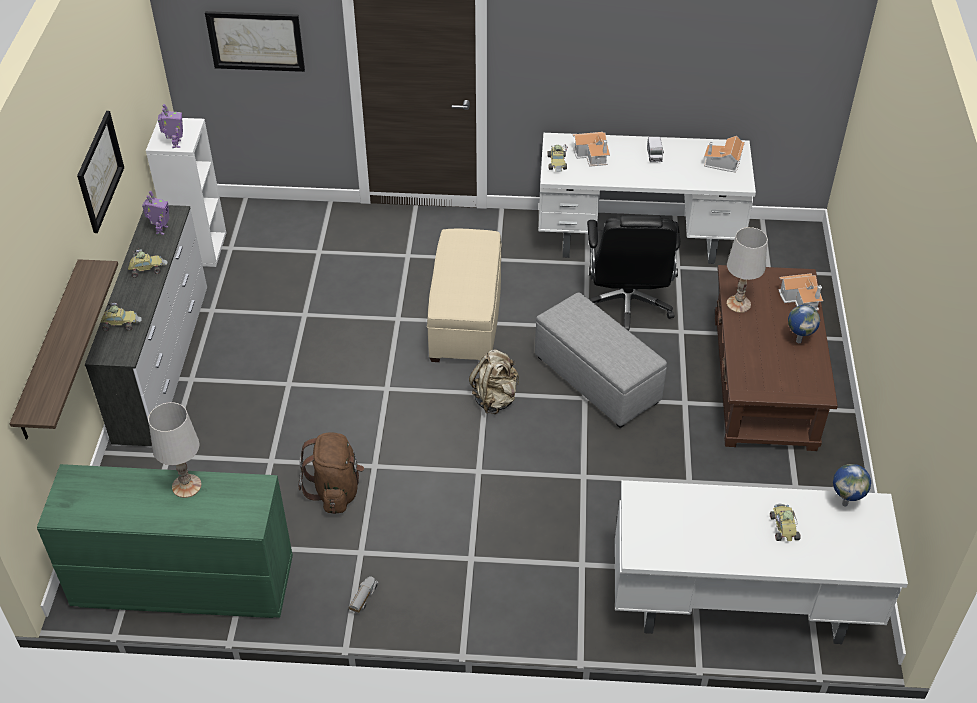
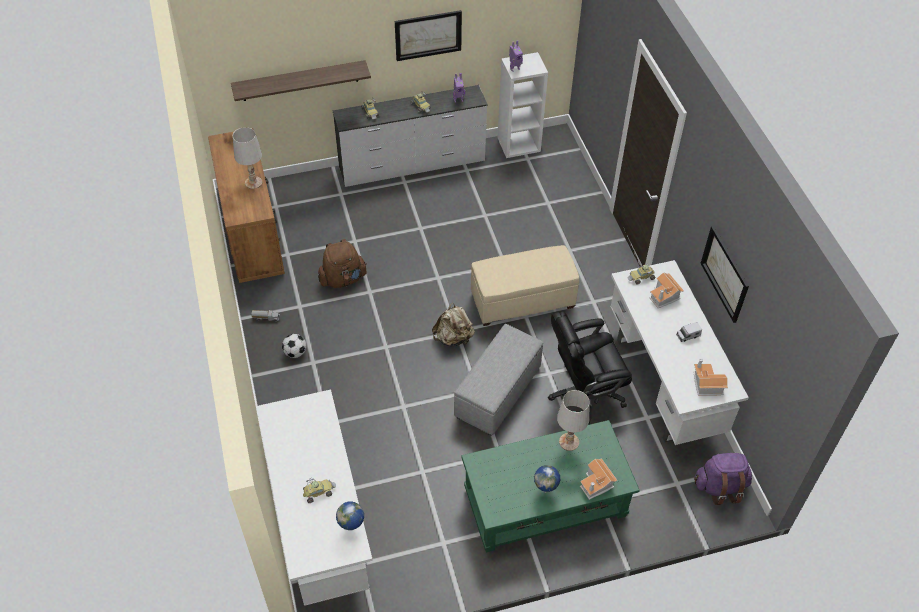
camera: 70 degrees right, 5 degrees up
(182, 583) = (252, 233): green dresser -> brown dresser
(256, 40) = (604, 55): picture -> picture (725, 273)
(445, 575) = (295, 353): none -> football
(763, 381) = (545, 502): brown coffee table -> green coffee table
(781, 242) = (720, 487): none -> purple backpack

